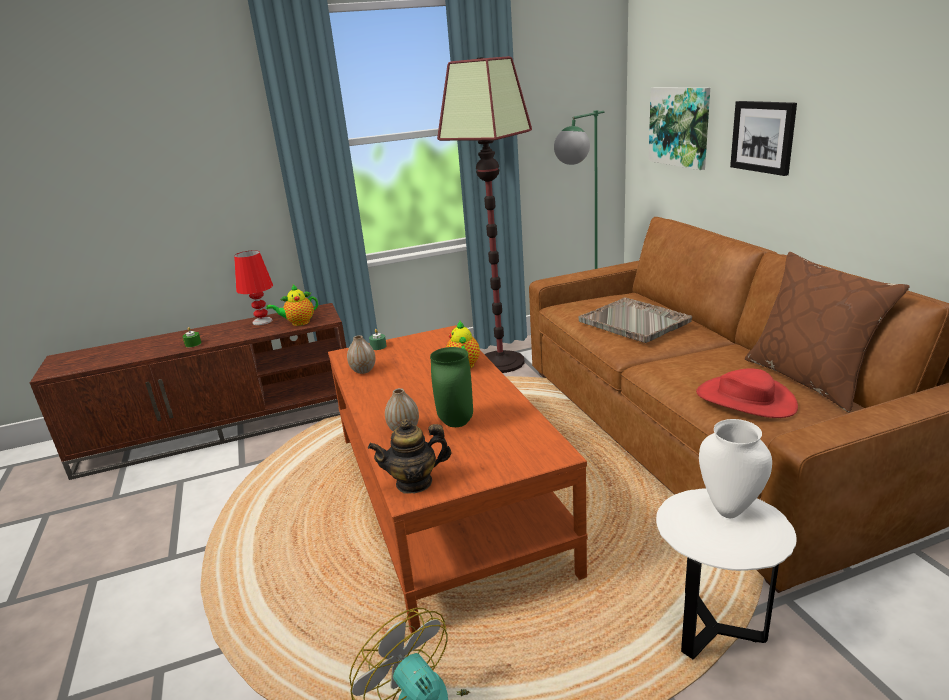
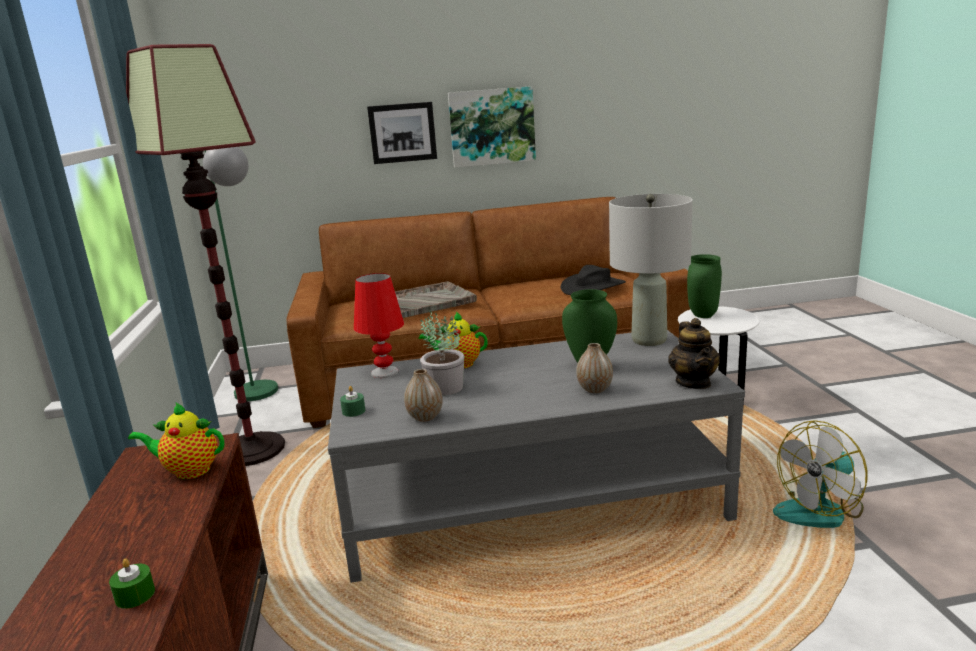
camera: 80 degrees left, 5 degrees down
(262, 321) = (117, 513): red table lamp -> red table lamp (384, 372)
(298, 323) = (188, 471): teapot -> teapot turned 105 degrees clockwise
(414, 367) = (444, 388): none -> potted plant
(445, 498) = (531, 499): brown coffee table -> grey coffee table
(537, 450) = (649, 340): none -> grey table lamp
(680, 126) = (286, 140): picture -> picture (492, 127)
(730, 509) = (702, 315): white vase -> green vase
(745, 399) = (592, 287): red hat -> black hat
(809, 379) = (566, 275): brown pillow -> none

